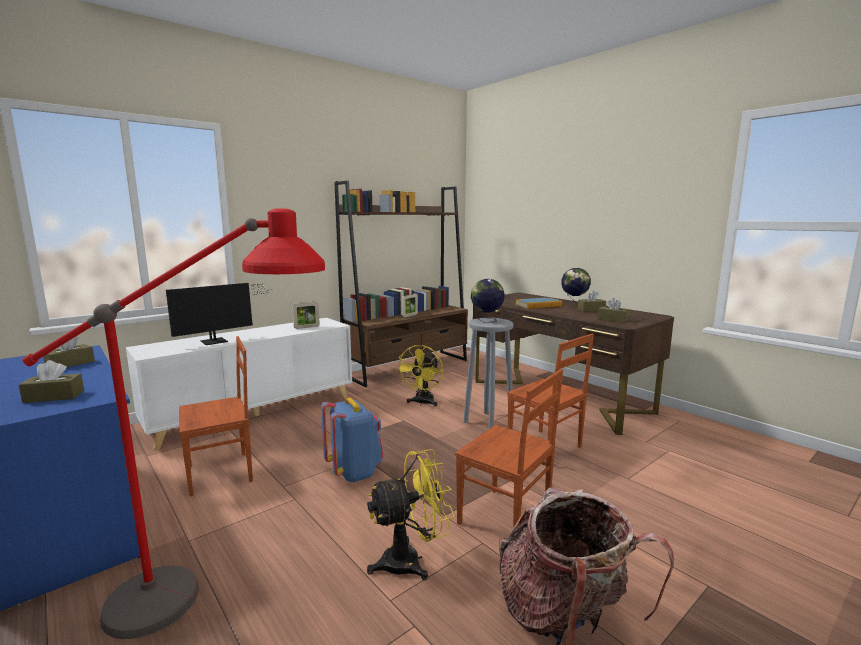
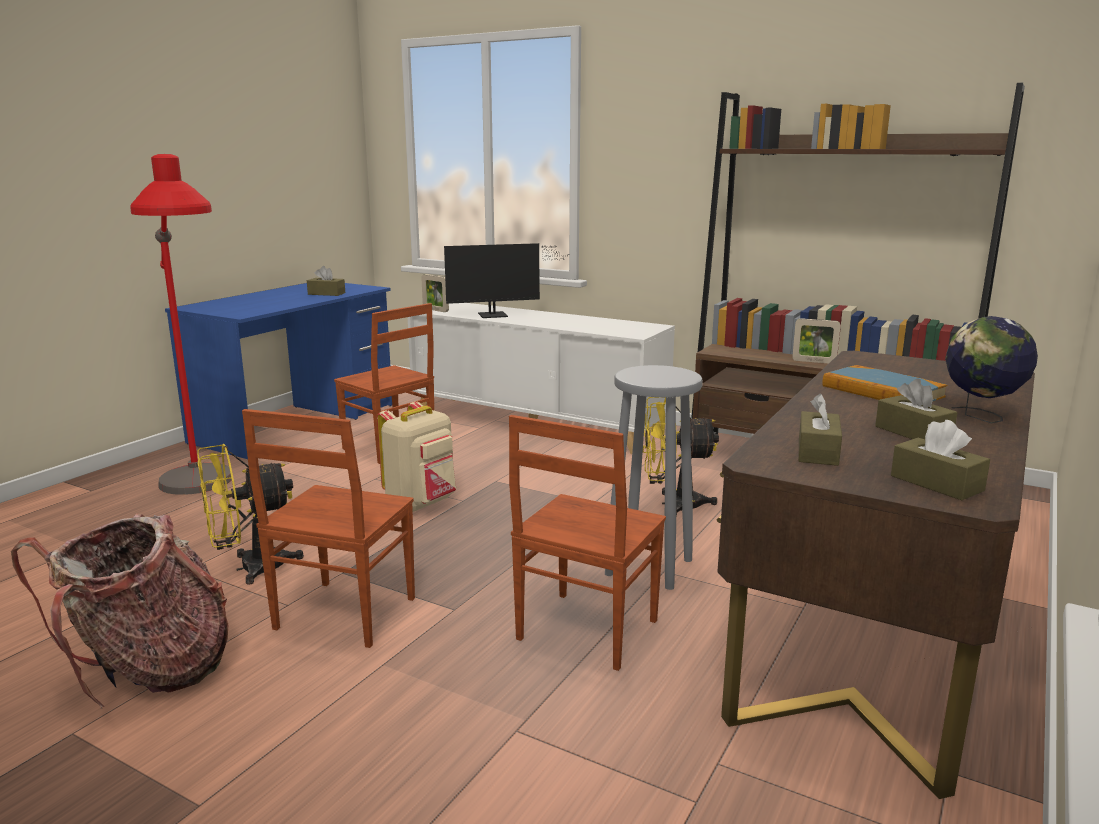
camera: 70 degrees right, 5 degrees up
(54, 396) = (242, 307): brown tissue box -> brown tissue box (936, 483)
(218, 341) = (498, 315): monitor -> monitor turned 45 degrees counterclockwise
(306, 327) = (602, 327): picture frame -> picture frame (435, 310)
(354, 472) = (421, 504): blue backpack -> beige backpack
(411, 560) = (250, 568): yellow fan -> yellow fan turned 105 degrees clockwise
(486, 321) = (659, 372): globe -> none

